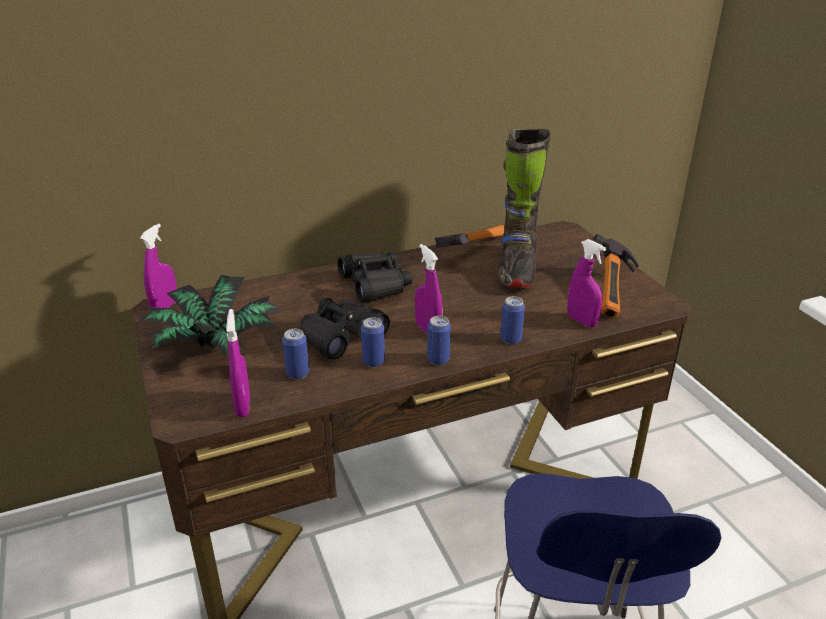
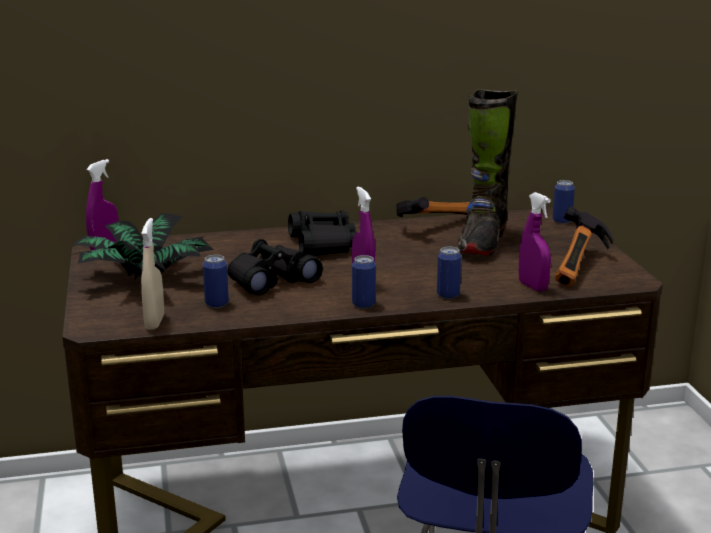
camera: 10 degrees right, 10 degrees down
(243, 406) = (154, 322): purple spray bottle -> beige spray bottle
(373, 361) = (296, 301): can -> can (562, 221)

